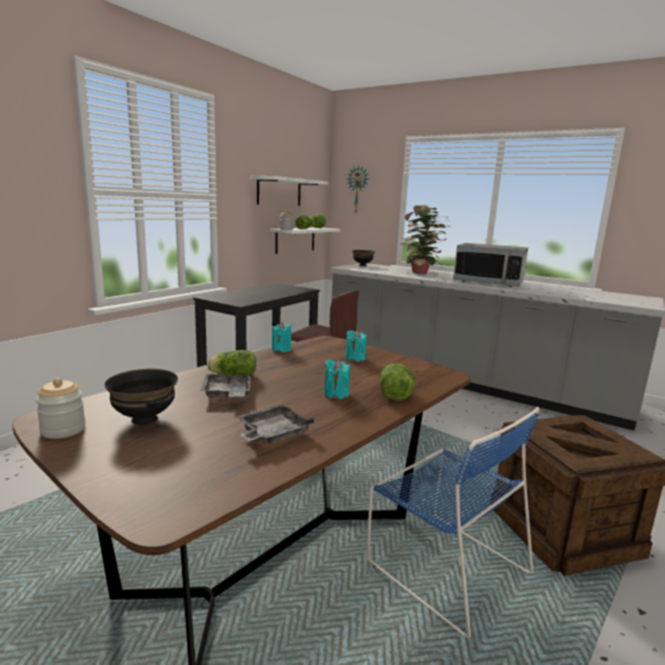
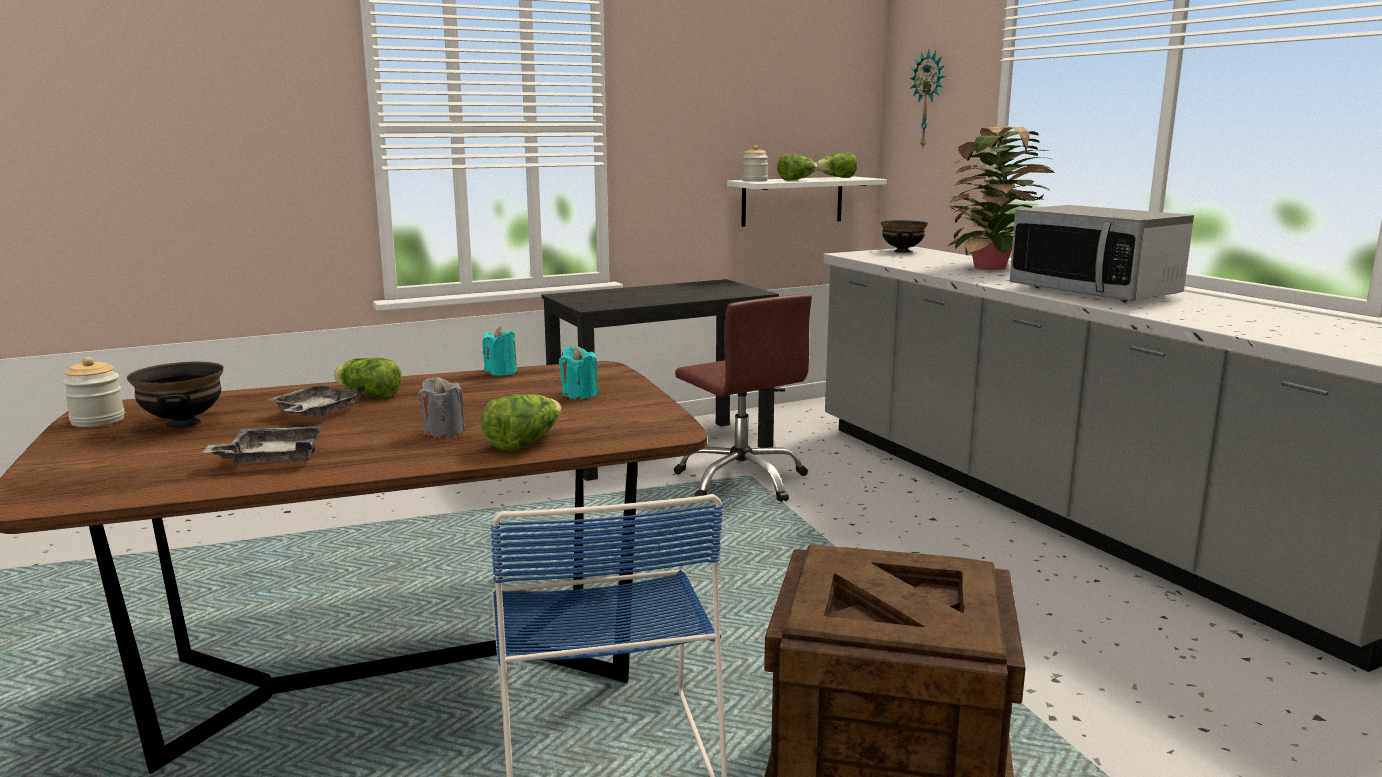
camera: 30 degrees right, 0 degrees up
(279, 192) = (751, 112): white shelf -> none
(336, 394) = (443, 432): turquoise candle -> grey candle

